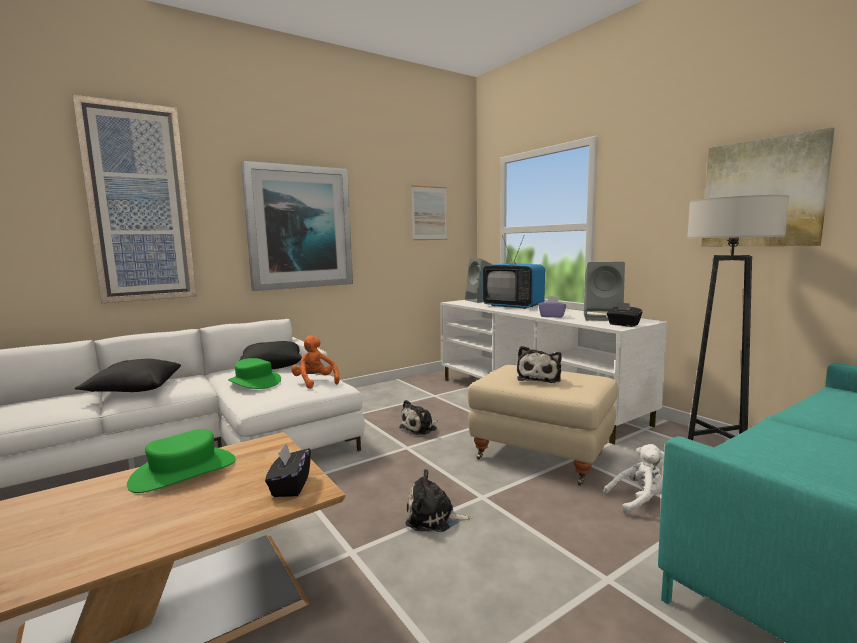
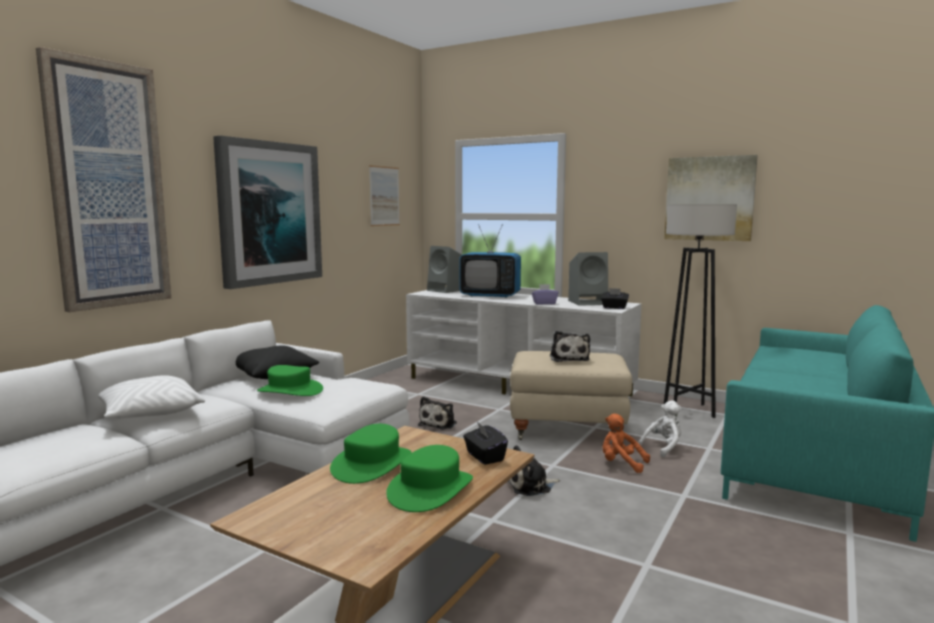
camera: 25 degrees left, 0 degrees up
(134, 389) = (150, 413): black pillow -> white pillow
(175, 517) = (430, 489): none -> green hat
(315, 382) = (354, 384): orange plush toy -> orange plush toy (621, 464)

